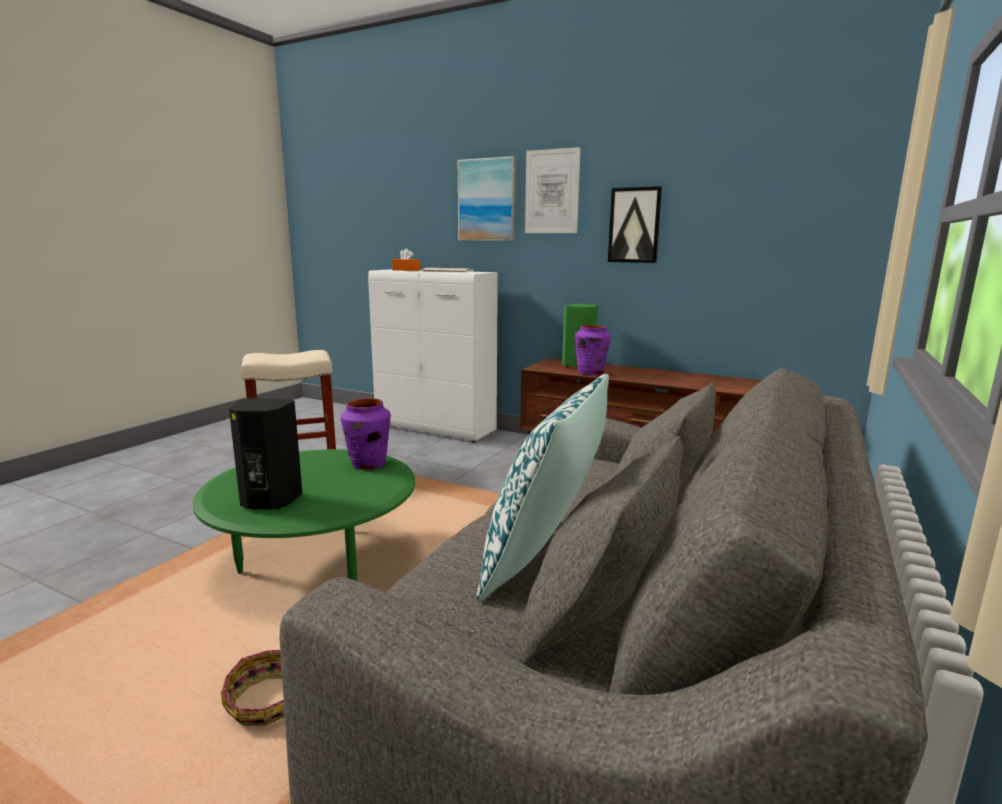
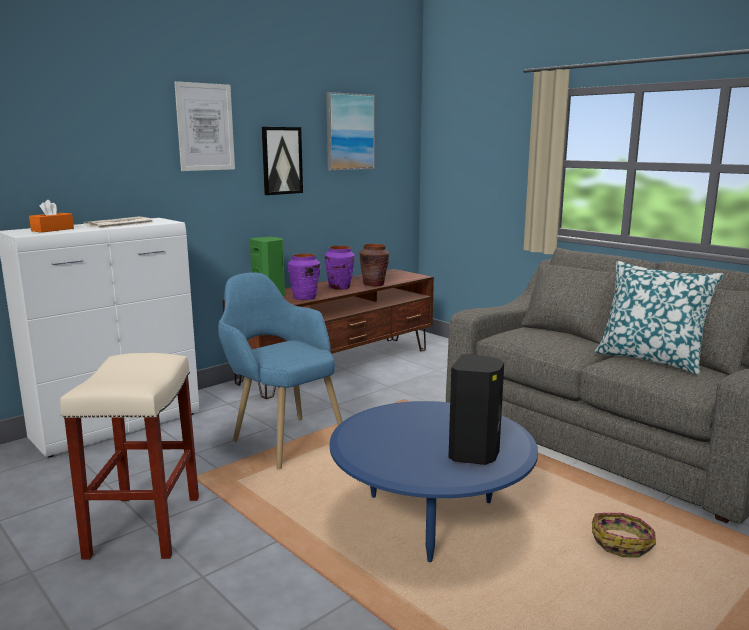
camera: 70 degrees left, 0 degrees up
(316, 565) = (430, 519): green coffee table -> blue coffee table
(368, 464) = (401, 413): purple vase -> purple vase (340, 287)
(451, 477) = (281, 437): none -> blue armchair
(487, 200) = (129, 133): picture -> picture (349, 132)
(695, 385) = (374, 284): none -> brown vase

